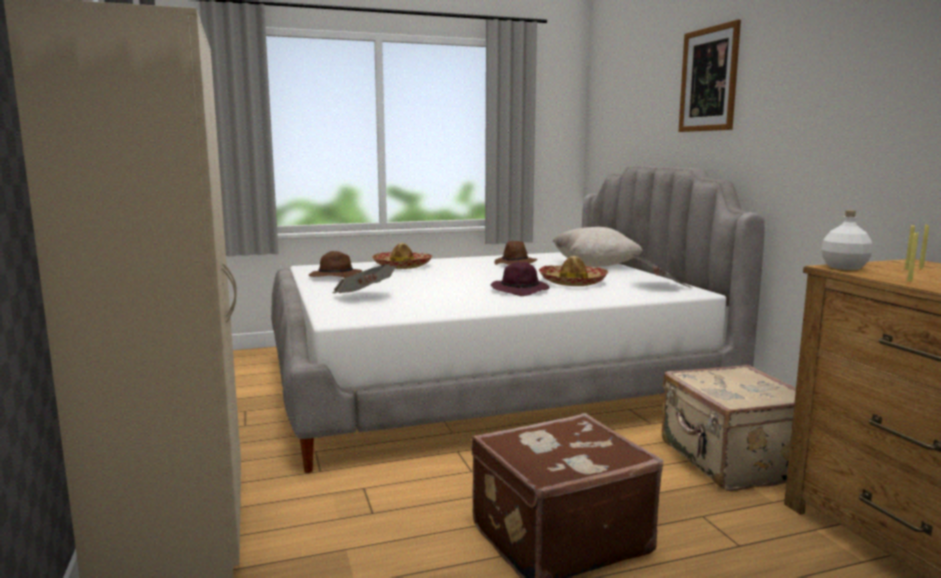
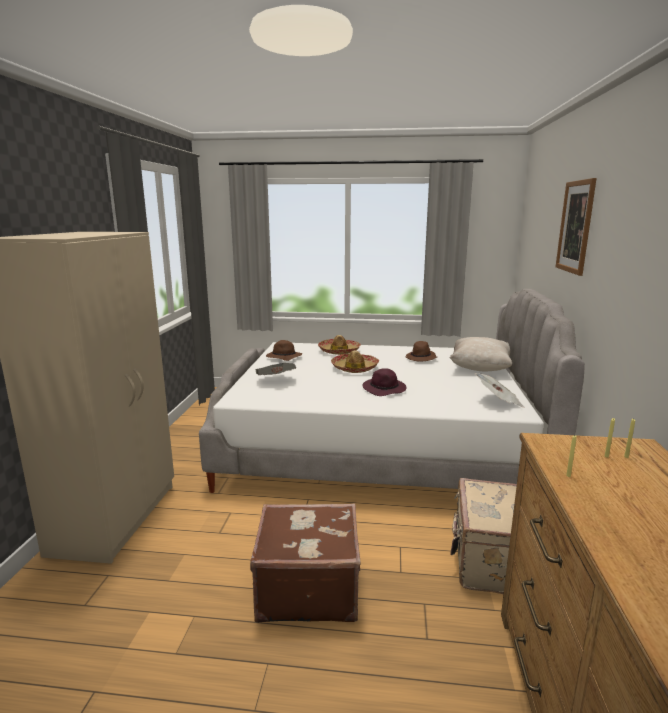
camera: 25 degrees right, 5 degrees up
(572, 282) = (435, 386): hat -> hat (354, 368)
(845, 267) = (549, 443): white bottle -> none

